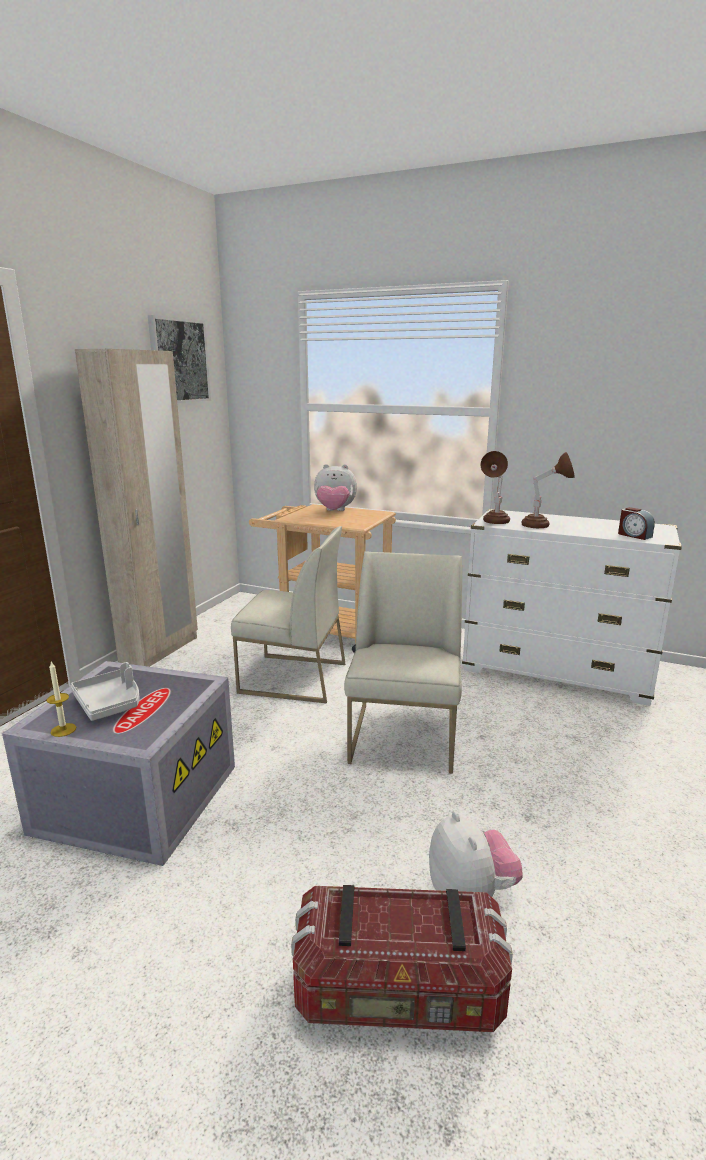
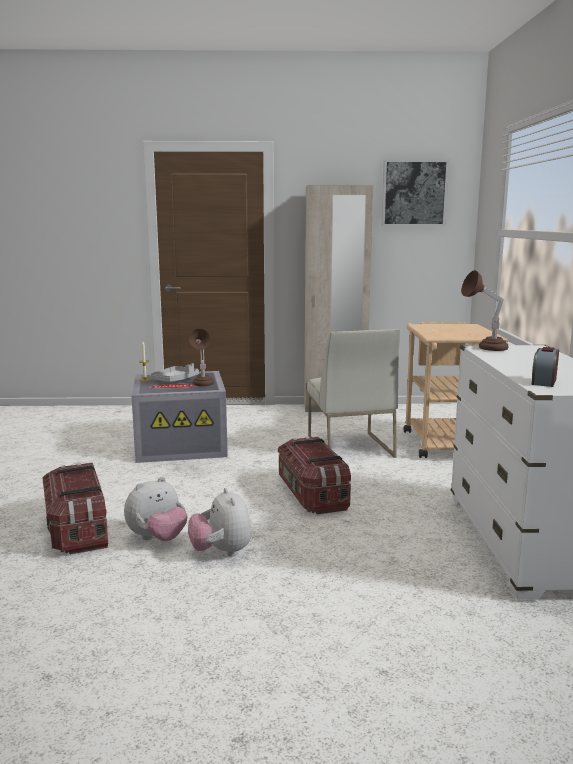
camera: 65 degrees right, 5 degrees down
(335, 511) = (466, 329): plush toy -> plush toy (221, 552)
(404, 737) = (312, 494): white chair -> storage box
(543, 526) = (508, 359): brown table lamp -> brown table lamp (202, 385)

